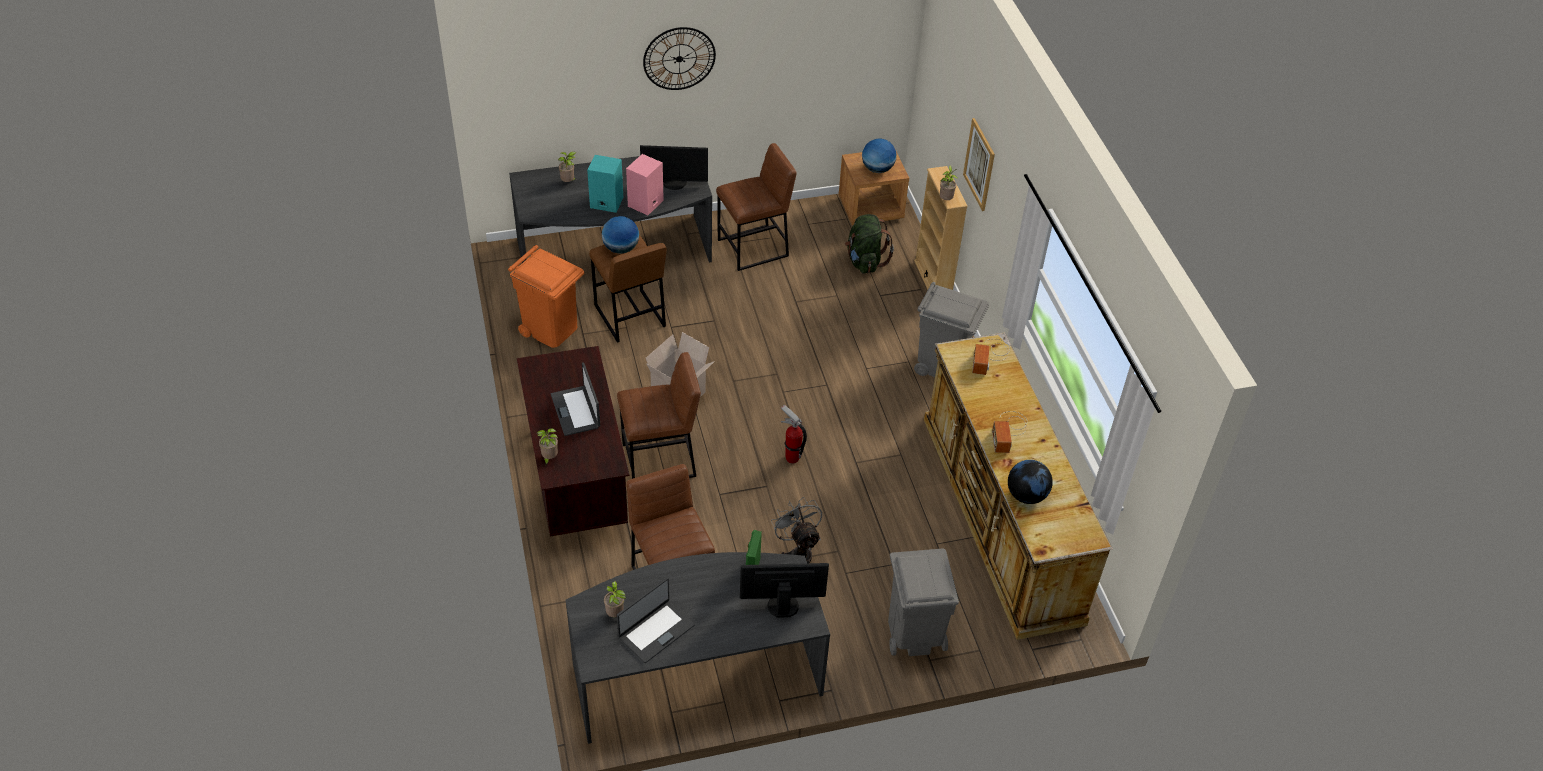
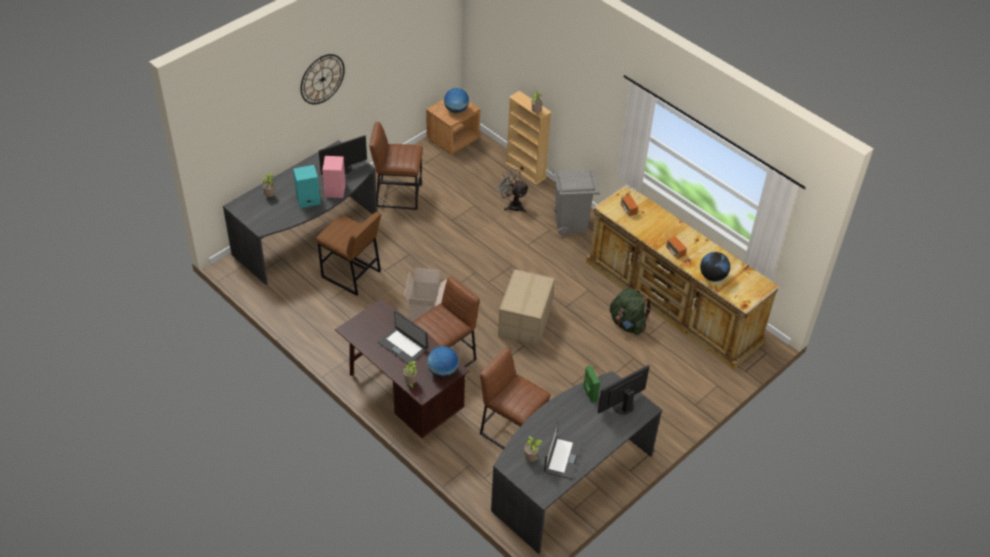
camera: 30 degrees left, 0 degrees up
(551, 329) = (305, 305): orange trash can -> none
(621, 248) = (338, 228): globe -> globe (442, 371)
(754, 247) = (397, 195): brown chair -> brown chair turned 120 degrees counterclockwise
(792, 458) = (525, 321): fire extinguisher -> cardboard box
(798, 552) = (574, 377): grey fan -> grey fan (512, 205)
(864, 261) = (475, 176): green backpack -> green backpack (627, 323)
(914, 633) = (675, 394): grey trash can -> none
(979, 164) = (557, 81): picture -> none

